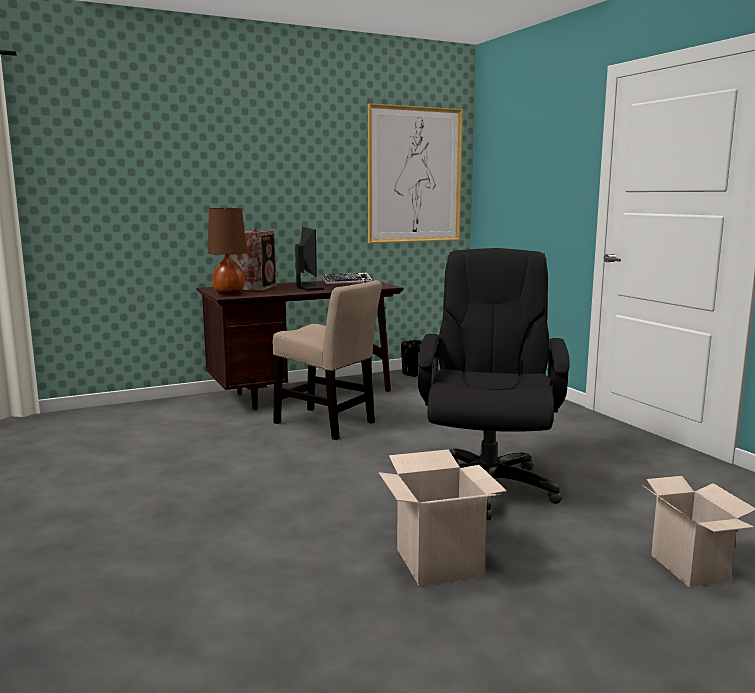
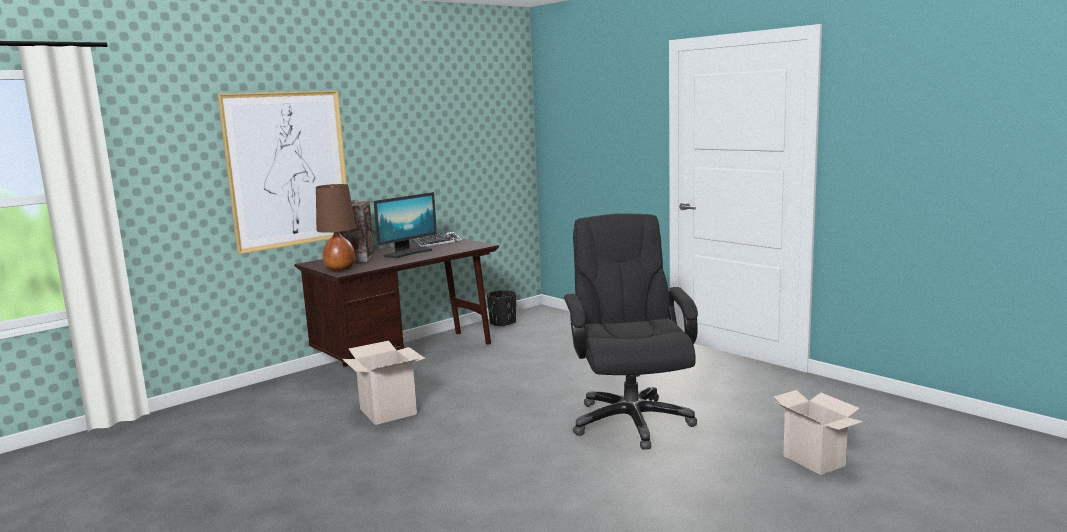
camera: 15 degrees left, 0 degrees up
(308, 287) = (408, 253): monitor -> monitor turned 75 degrees clockwise
(328, 424) = (455, 384): beige chair -> none
(415, 175) = (485, 133): picture -> picture (288, 169)
(439, 562) = (631, 490): cardboard box -> cardboard box (388, 412)

